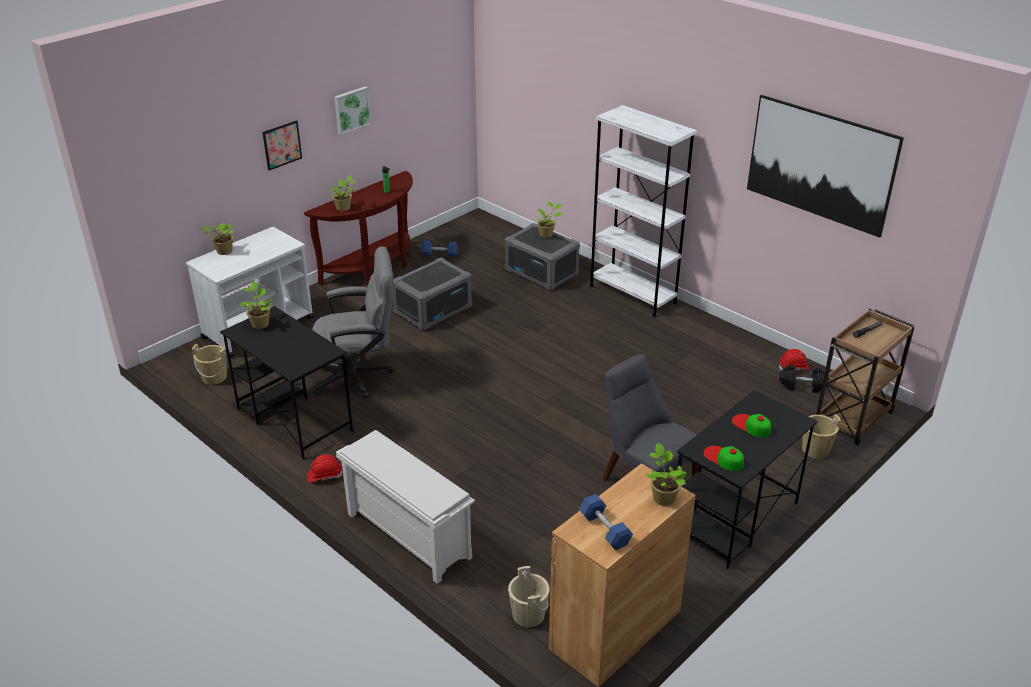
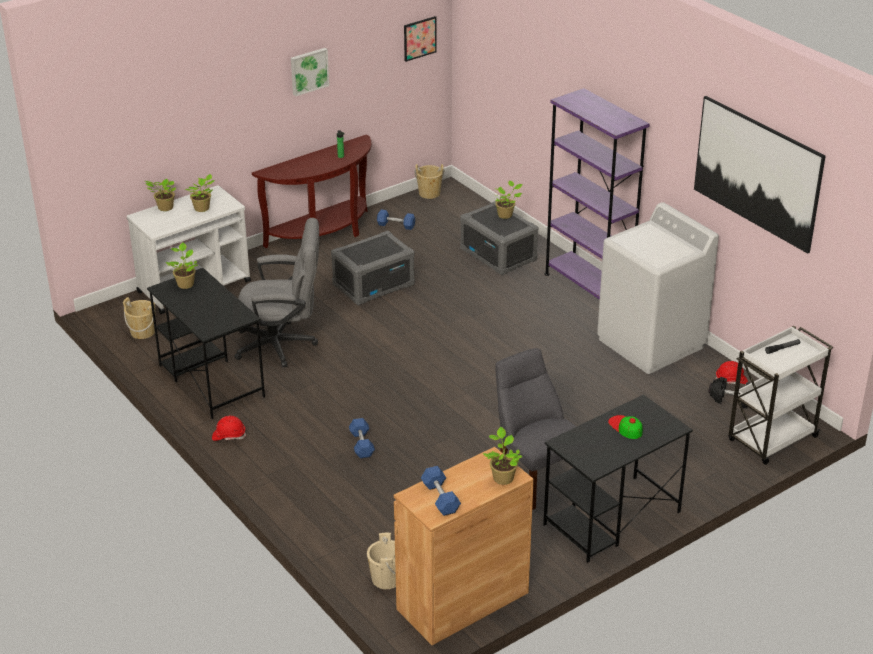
camera: 10 degrees right, 0 degrees up
(282, 145) = (232, 104): picture -> picture (419, 38)
(344, 208) = (293, 171): potted plant -> potted plant (203, 208)
(406, 535) = (293, 498): white shoe rack -> none
(463, 469) = (361, 444): none -> blue dumbbell
(632, 294) = (588, 287): white bookcase -> purple bookcase
(708, 340) = (651, 343): none -> white washing machine
(723, 458) = (586, 454): cap -> none
(815, 449) = (720, 464): beige bucket -> beige bucket (429, 193)
(852, 420) = (771, 439): brown cart -> white cart

